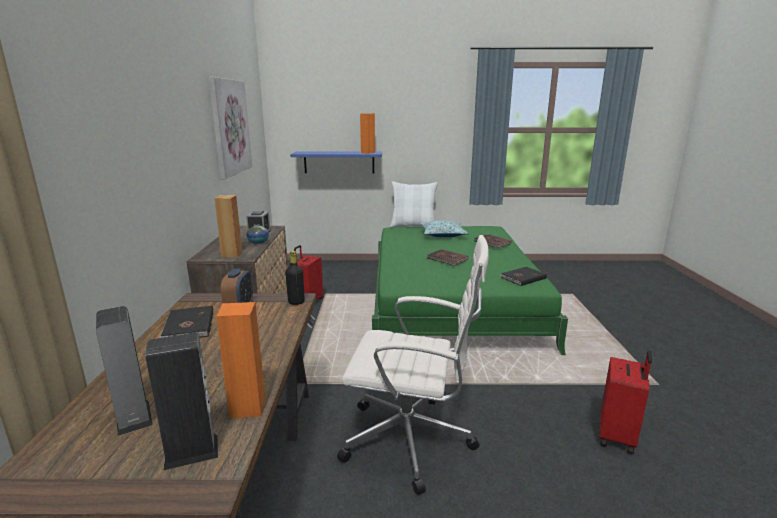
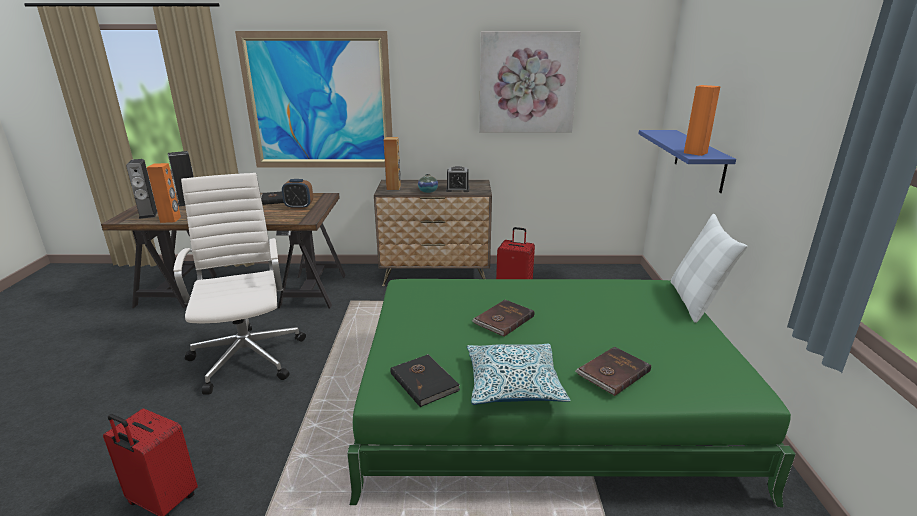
camera: 90 degrees right, 5 degrees up
(125, 174) = (318, 102): none -> picture
(296, 302) = (300, 219): black bottle -> none
(411, 440) = (248, 356): white office chair -> white office chair turned 150 degrees clockwise
(443, 235) = (647, 326): pillow -> pillow (513, 384)

